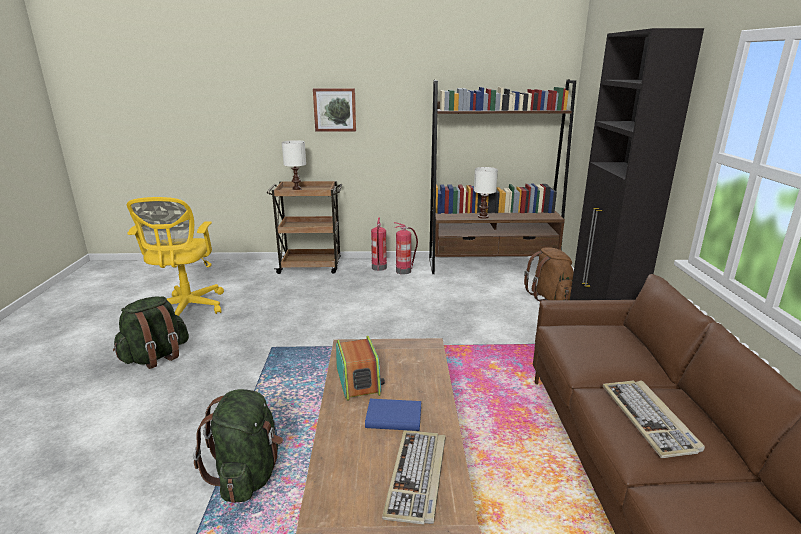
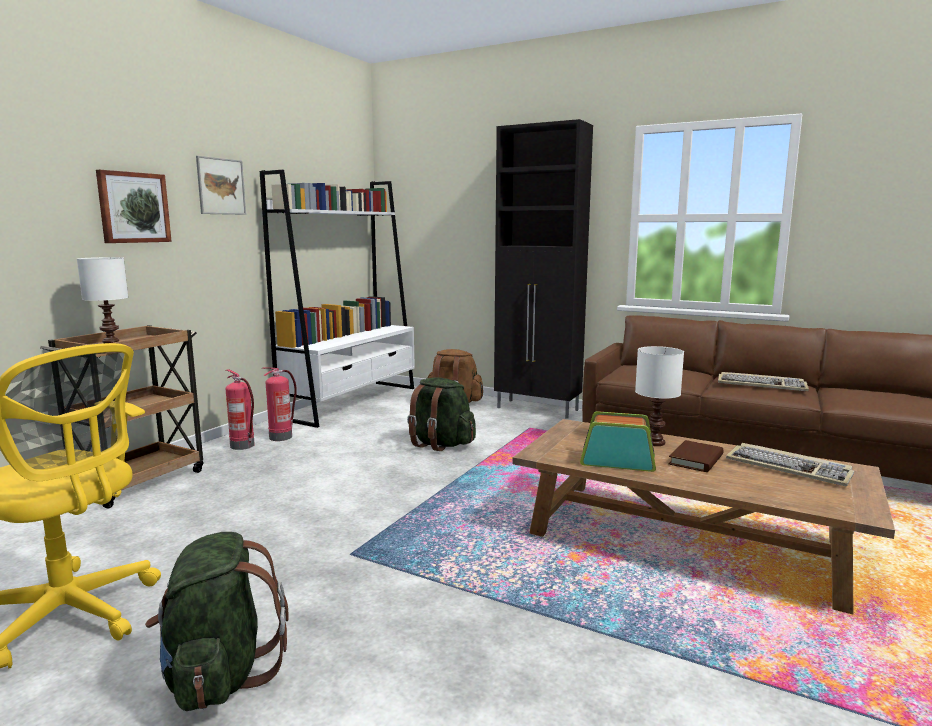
camera: 60 degrees left, 10 degrees down
(248, 474) = (640, 620): green backpack -> green backpack (440, 444)
(393, 418) = (696, 460): blue book -> brown book
(401, 93) = (221, 186): none -> picture
(483, 217) = (350, 339): white table lamp -> white table lamp (655, 443)
(492, 266) = (351, 402): brown bookcase -> white bookcase

